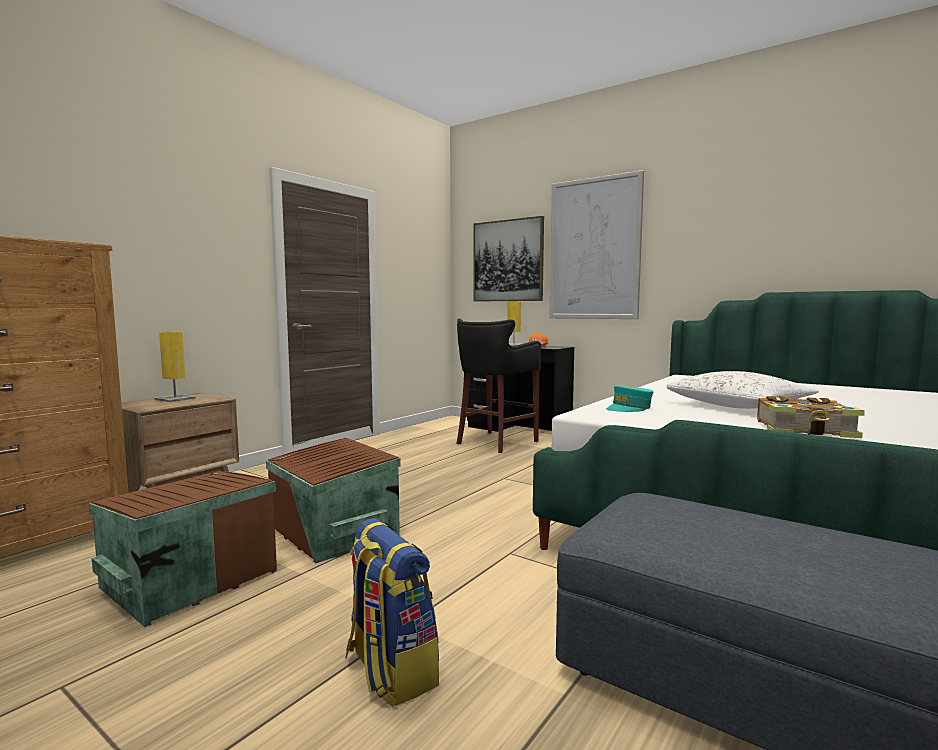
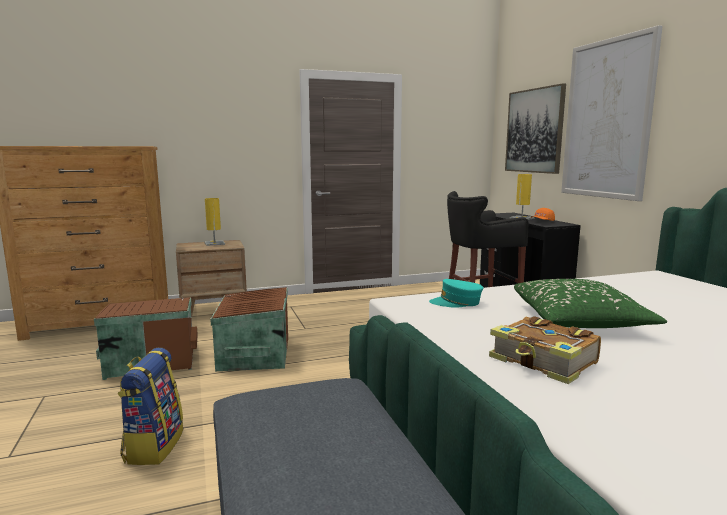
camera: 35 degrees right, 5 degrees up
(739, 406) = (579, 321): white pillow -> green pillow

